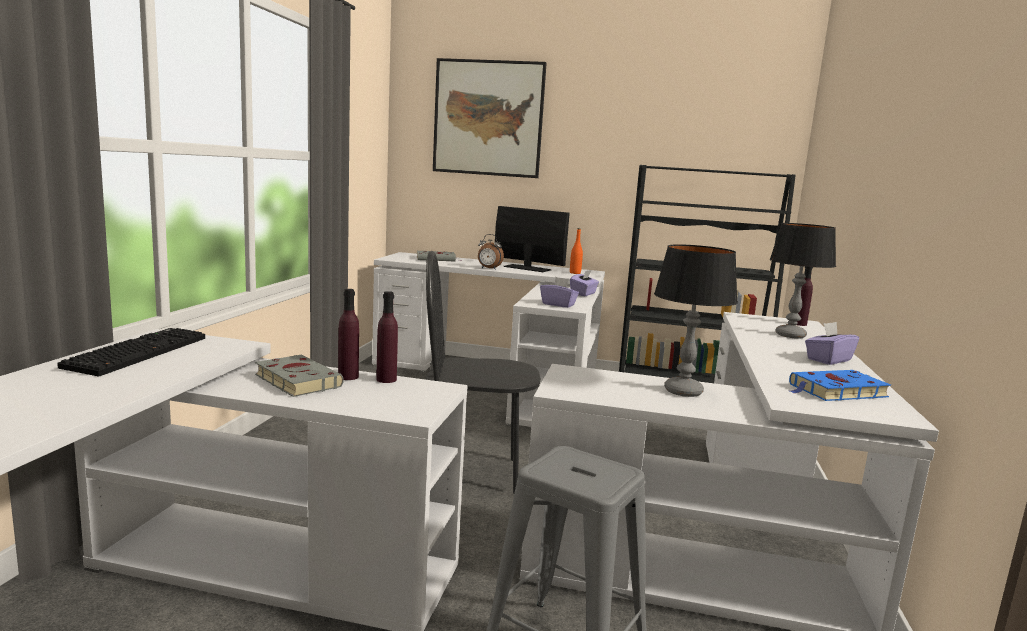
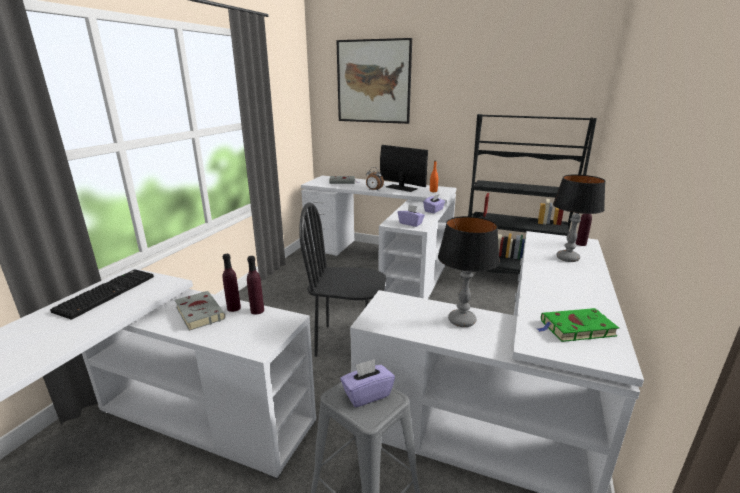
camera: 10 degrees right, 10 degrees up
(828, 360) = (585, 288): purple tissue box -> purple tissue box (367, 394)
(836, 391) = (575, 328): blue book -> green book

